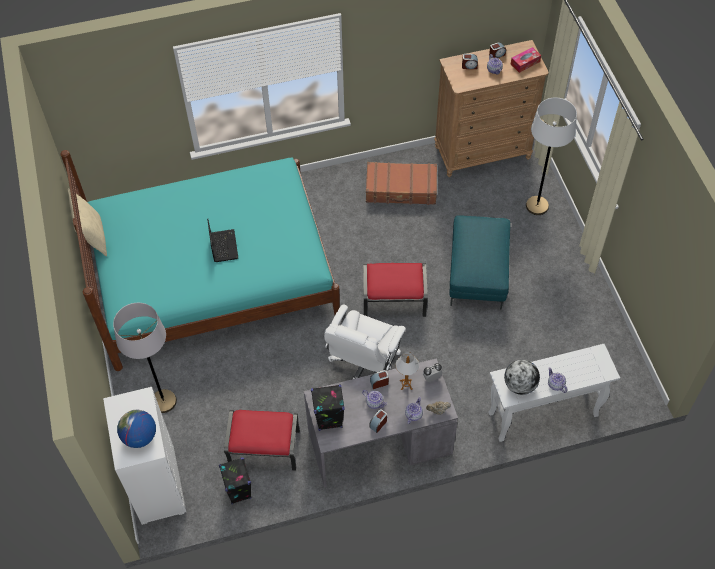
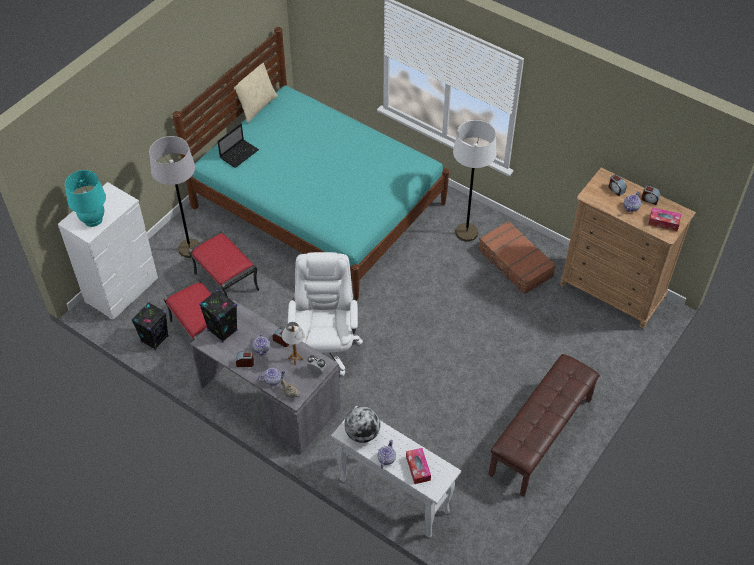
camera: 50 degrees right, 5 degrees down
(139, 437) = (93, 220): globe -> turquoise table lamp
(223, 245) = (317, 175): laptop -> laptop (239, 153)
(364, 368) = (325, 346): white office chair -> white office chair turned 105 degrees clockwise
(395, 300) = (406, 326): red ottoman -> red ottoman (227, 281)
(478, 275) = (485, 366): turquoise ottoman -> none
(537, 206) = (599, 364): white floor lamp -> white floor lamp (466, 233)
(569, 285) = (541, 437): none -> brown bench
(581, 369) = (418, 468): none -> tissue box

